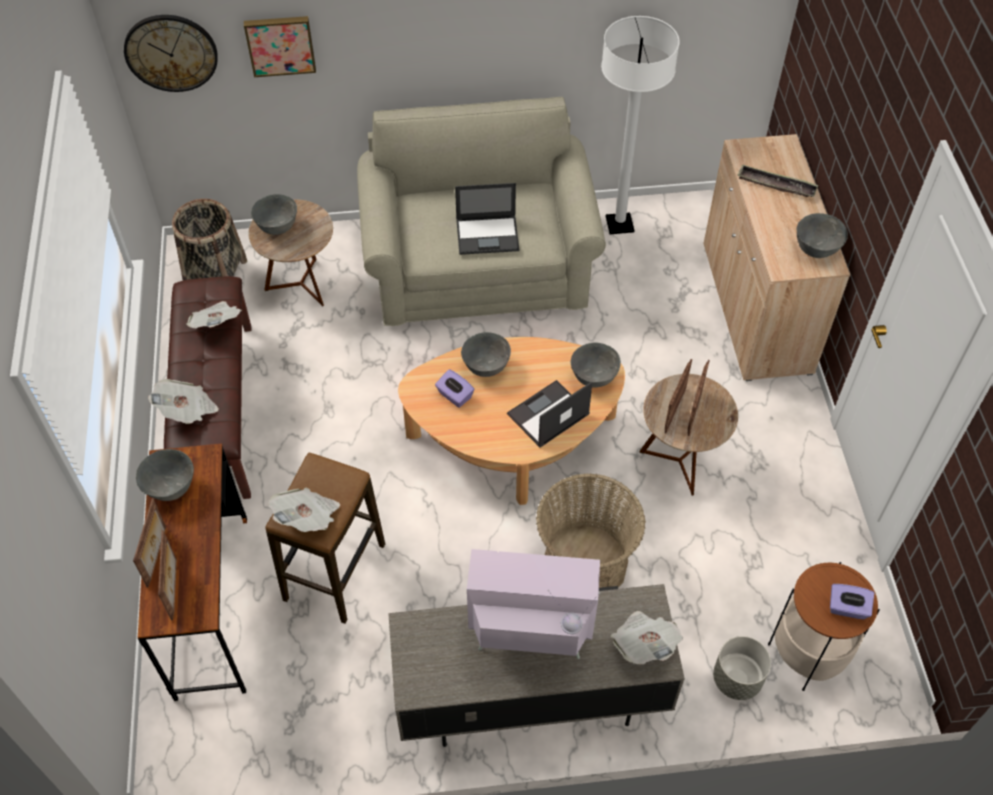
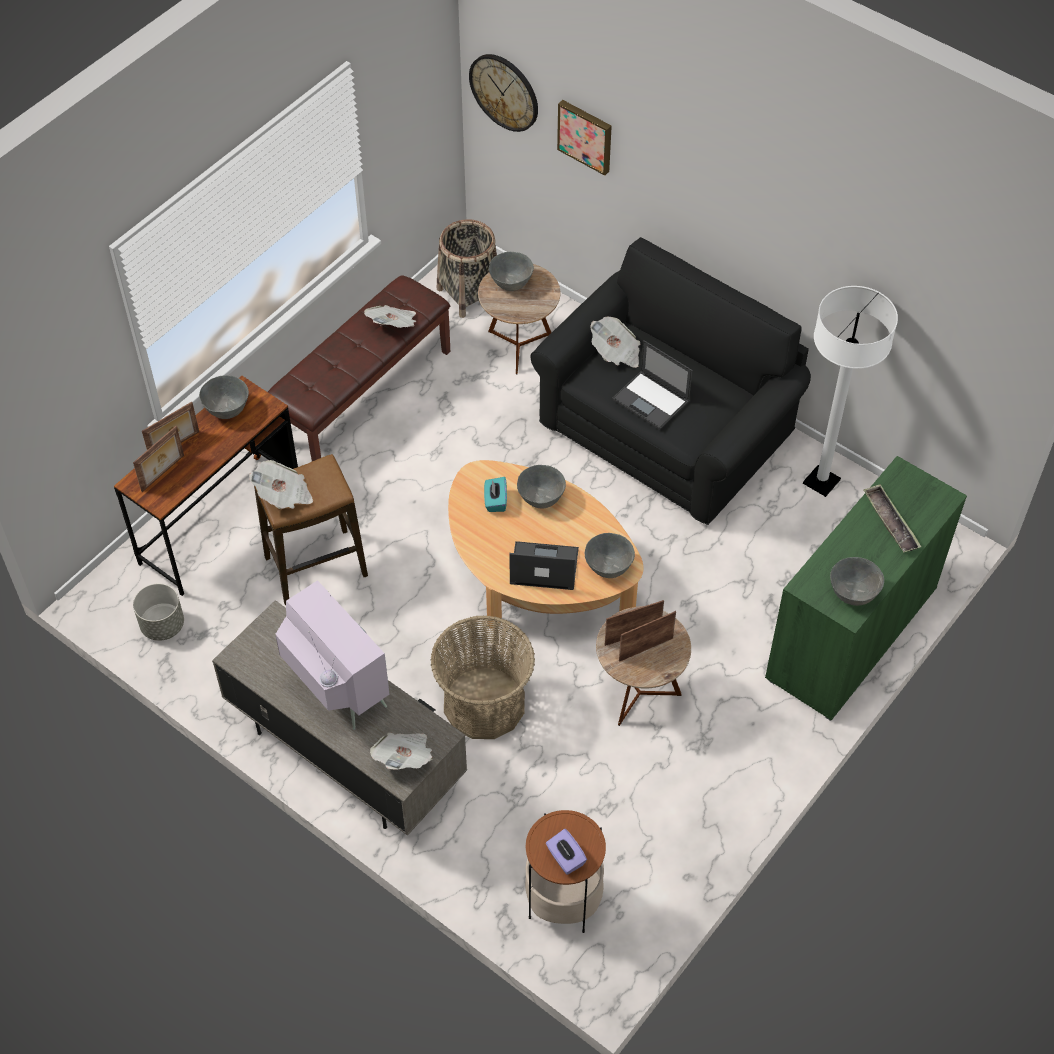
camera: 45 degrees right, 0 degrees up
(187, 410) = (310, 372): newspaper -> newspaper (616, 353)
(454, 396) = (495, 501): purple tissue box -> turquoise tissue box
(479, 266) = (666, 431): beige sofa -> black sofa
(736, 679) = (492, 869): grey planter -> grey planter (162, 625)
(755, 308) = (851, 633): beige cabinet -> green cabinet

